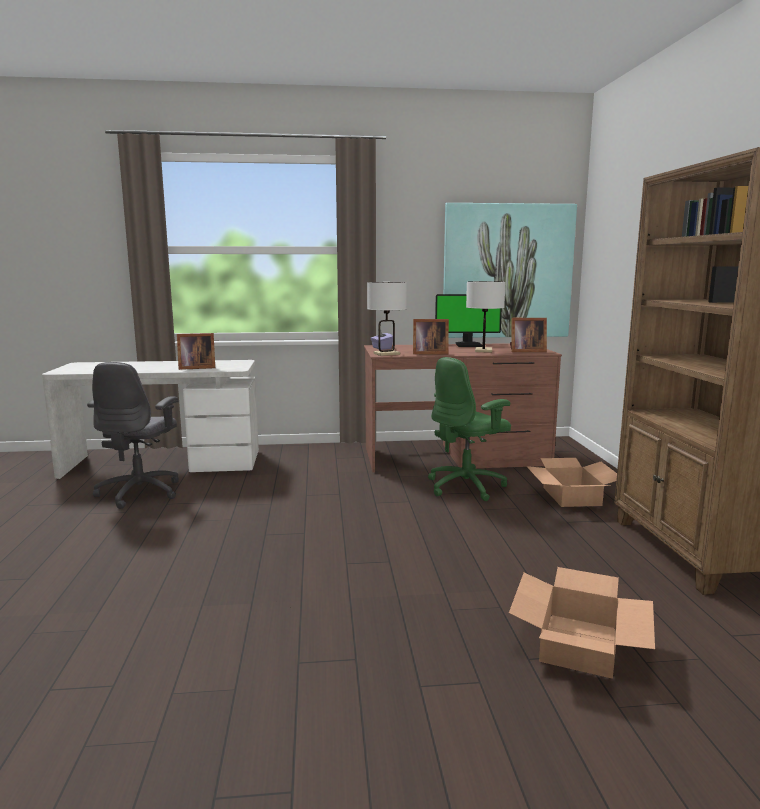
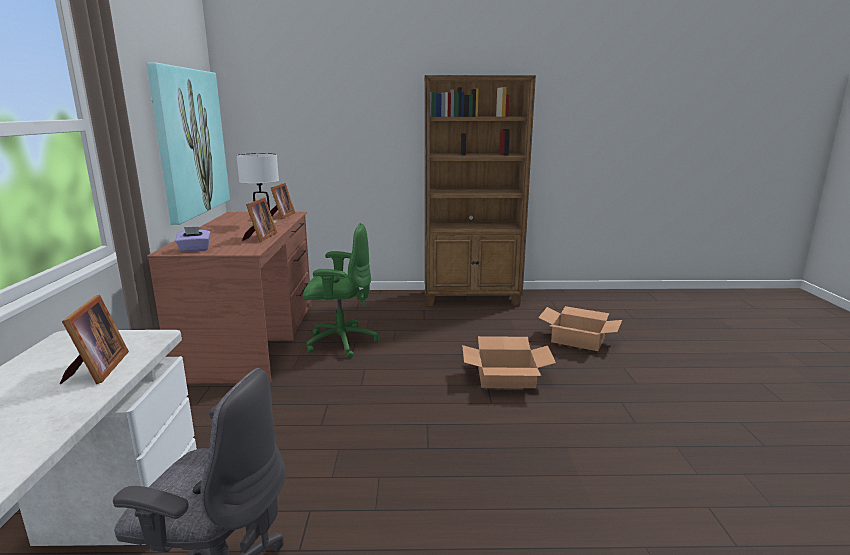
camera: 85 degrees left, 5 degrees up
(386, 354) = (245, 249): white table lamp -> none
(466, 487) = (340, 342): green office chair -> green office chair turned 60 degrees counterclockwise
(468, 345) = (215, 225): monitor -> none
(571, 496) = (378, 311): cardboard box -> cardboard box (506, 378)

